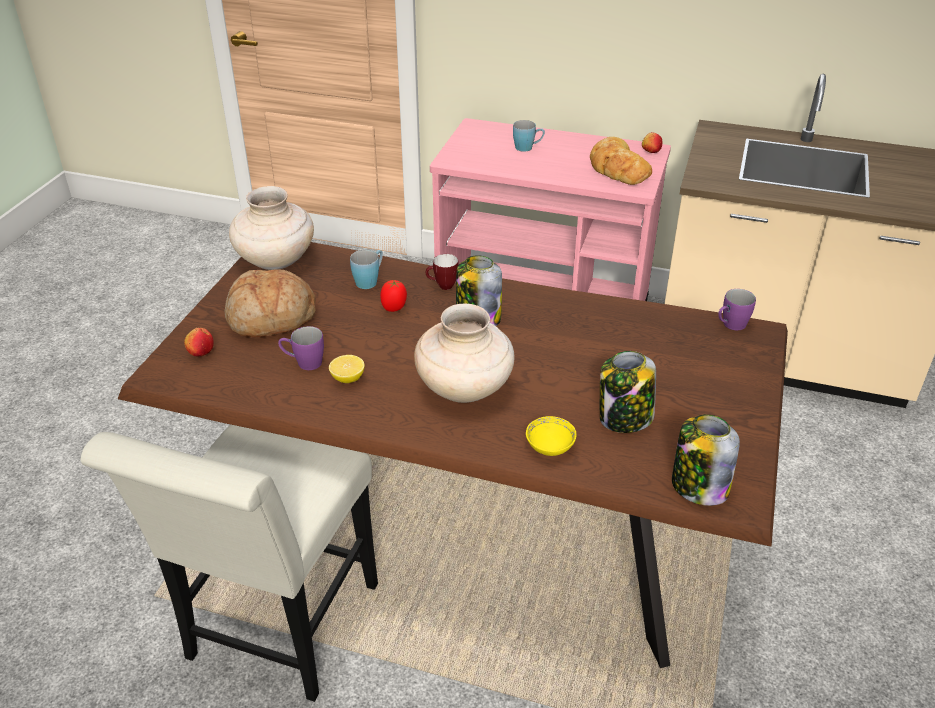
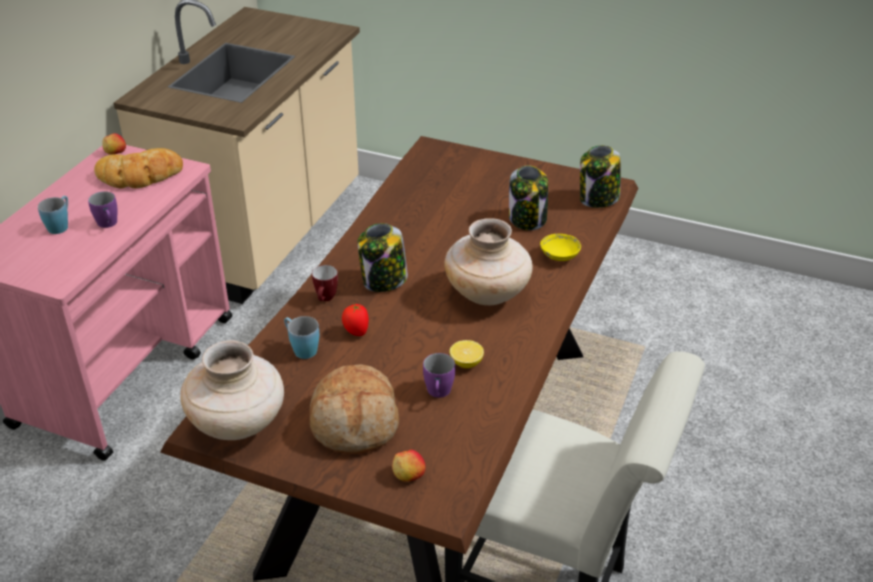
camera: 85 degrees left, 0 degrees up
(730, 326) = (420, 158): purple mug -> purple mug (108, 225)

